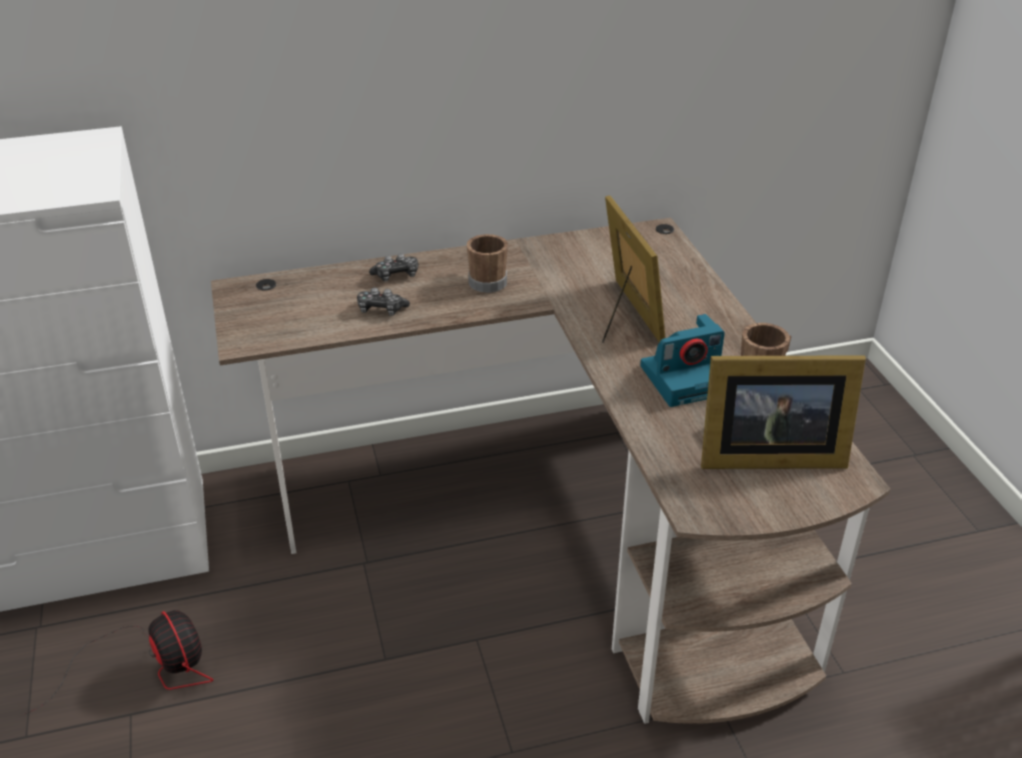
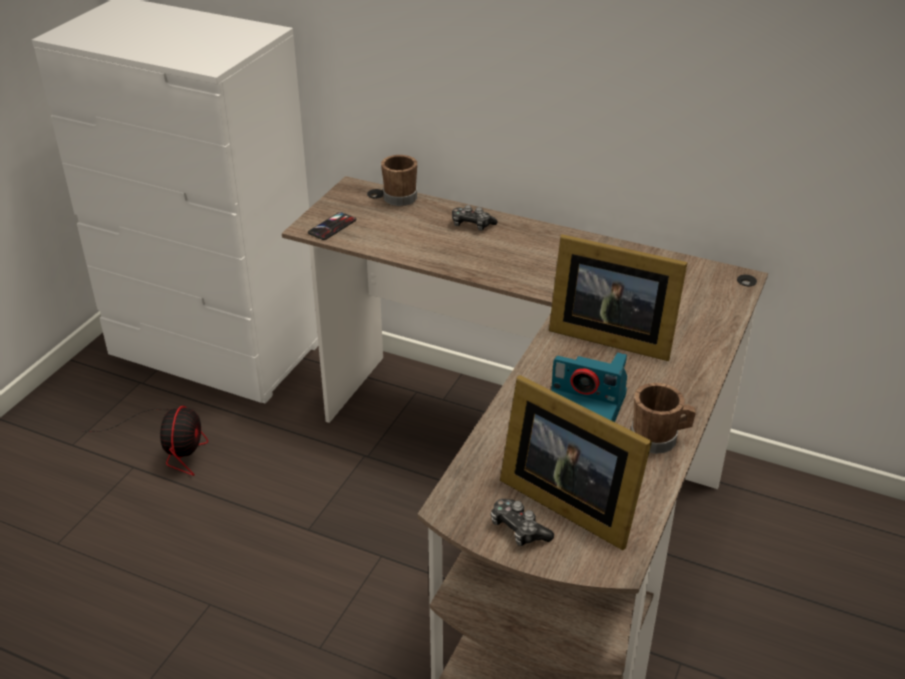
camera: 40 degrees right, 0 degrees up
(265, 332) = (332, 226): none -> phone
(381, 310) = (427, 245): game controller -> game controller (518, 529)
(485, 281) = (532, 257): brown mug -> brown mug (401, 196)
(626, 315) = (608, 335): picture frame -> picture frame turned 90 degrees clockwise

